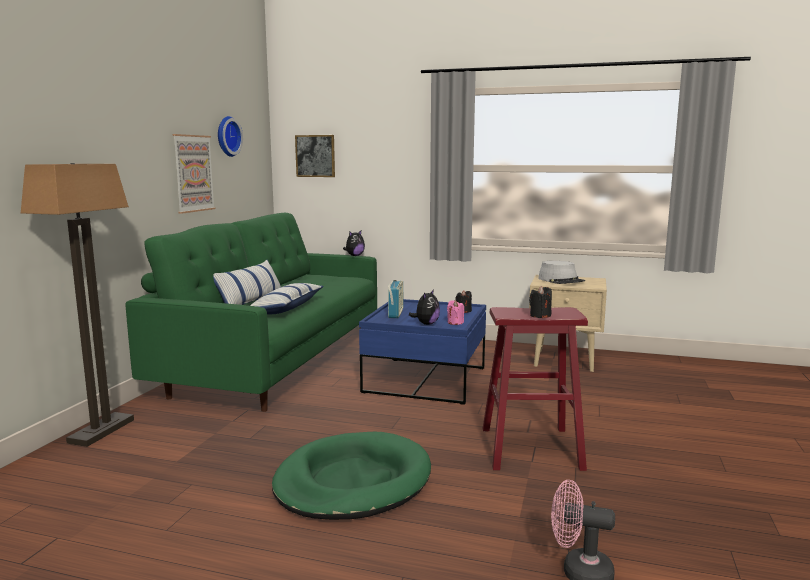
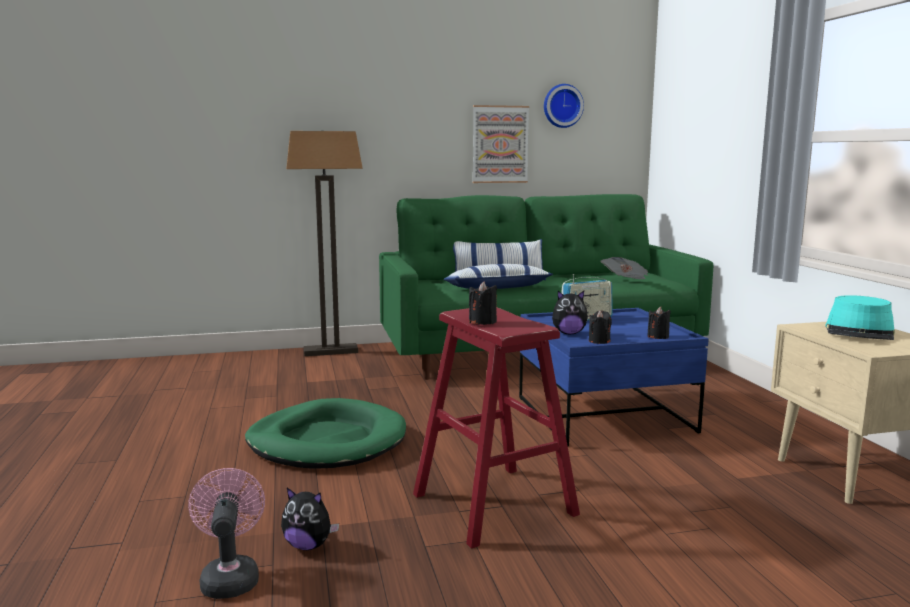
camera: 60 degrees right, 0 degrees up
(315, 156) = (680, 126): picture -> none
(333, 283) = (625, 282): none -> newspaper
(354, 256) = (690, 255): plush toy -> plush toy (308, 545)
(455, 322) = (599, 341): pink candle -> black candle
(561, 280) = (860, 332): grey hat -> turquoise hat

